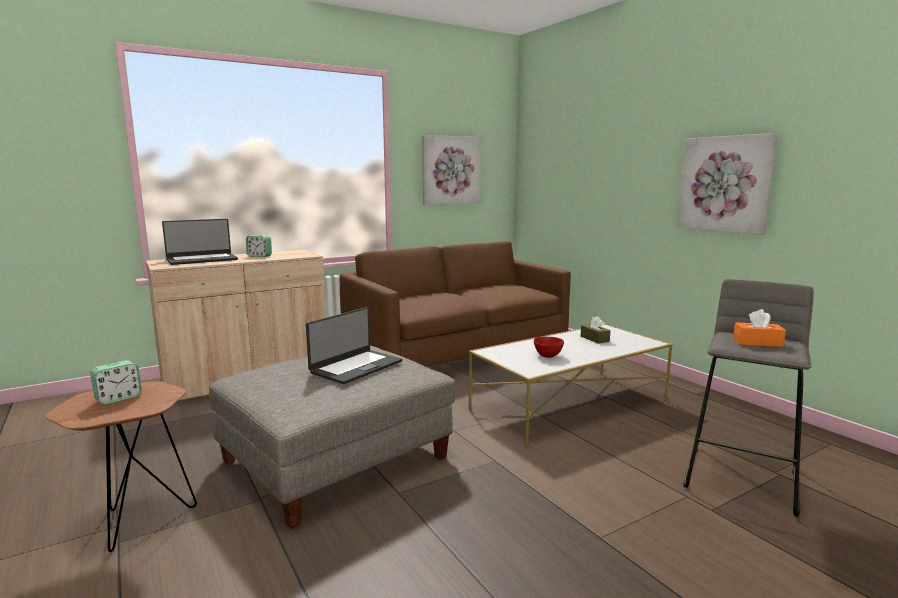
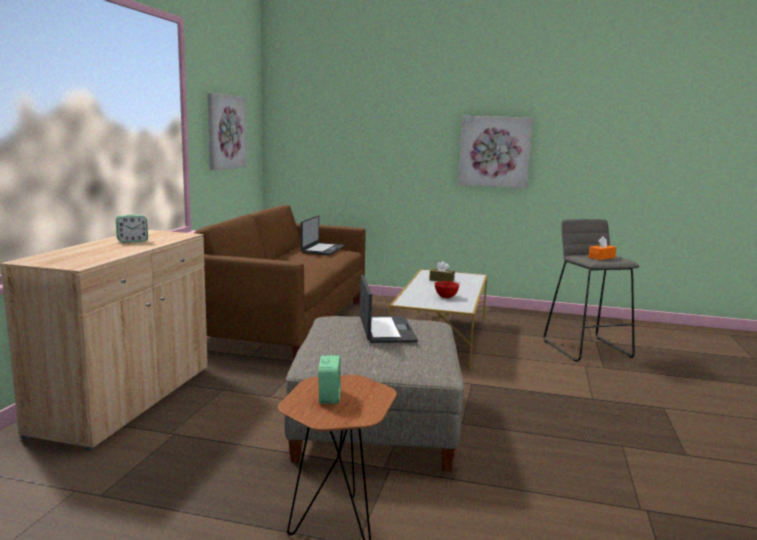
camera: 45 degrees left, 0 degrees up
(202, 259) = (81, 253): laptop -> laptop (322, 249)

